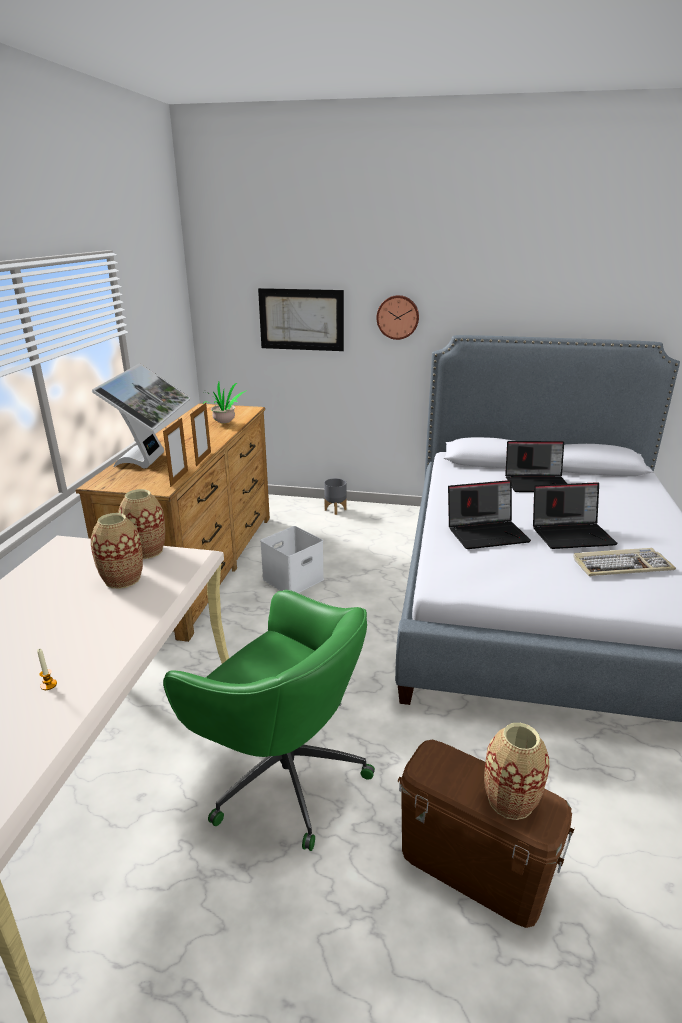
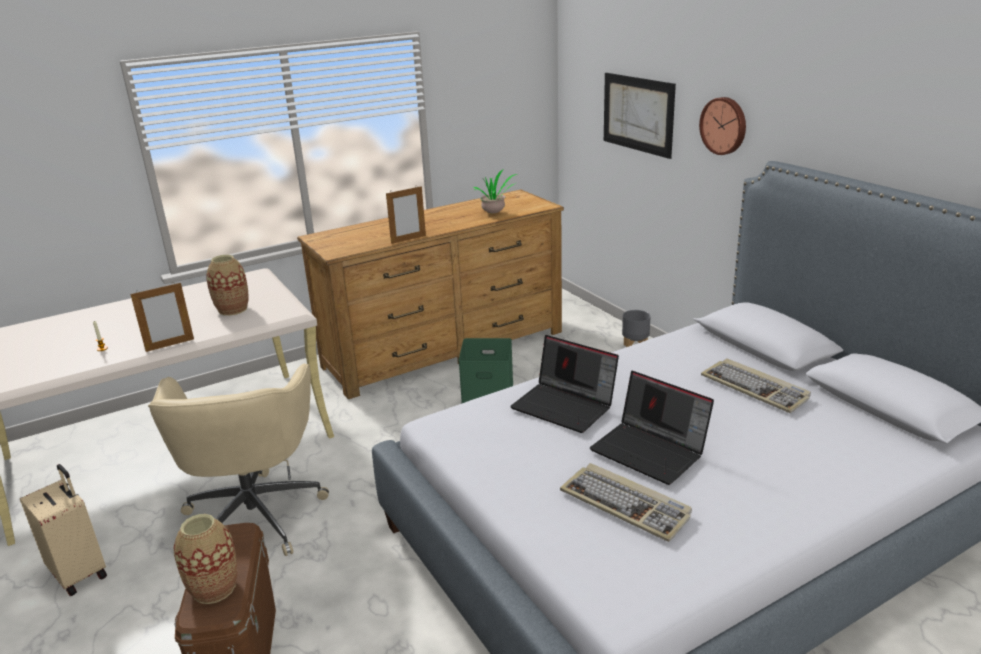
camera: 50 degrees right, 0 degrees up
(146, 551) = (277, 297): vase -> none
(152, 460) = (377, 230): monitor -> none
(179, 478) = (360, 249): picture frame -> picture frame (170, 345)
(207, 967) = (80, 573): none -> beige suitcase
(282, 773) = (254, 514): green office chair -> beige office chair
(293, 578) = (489, 391): white storage box -> green storage box
(537, 483) = (755, 388): laptop -> keyboard

